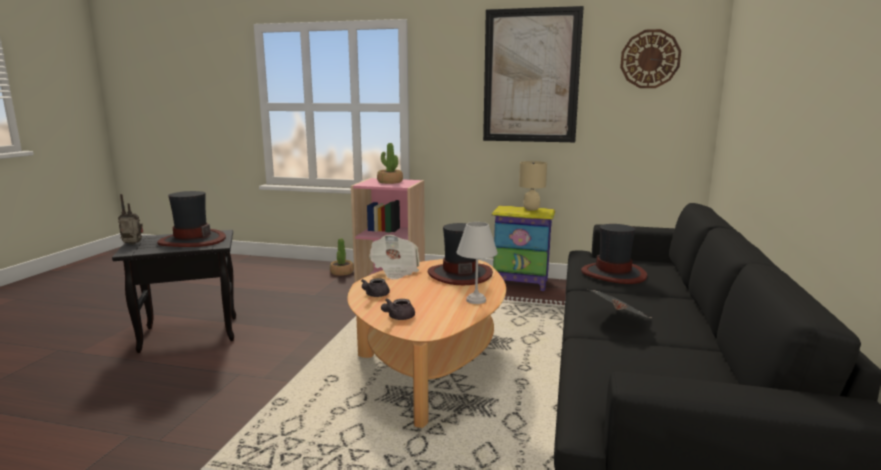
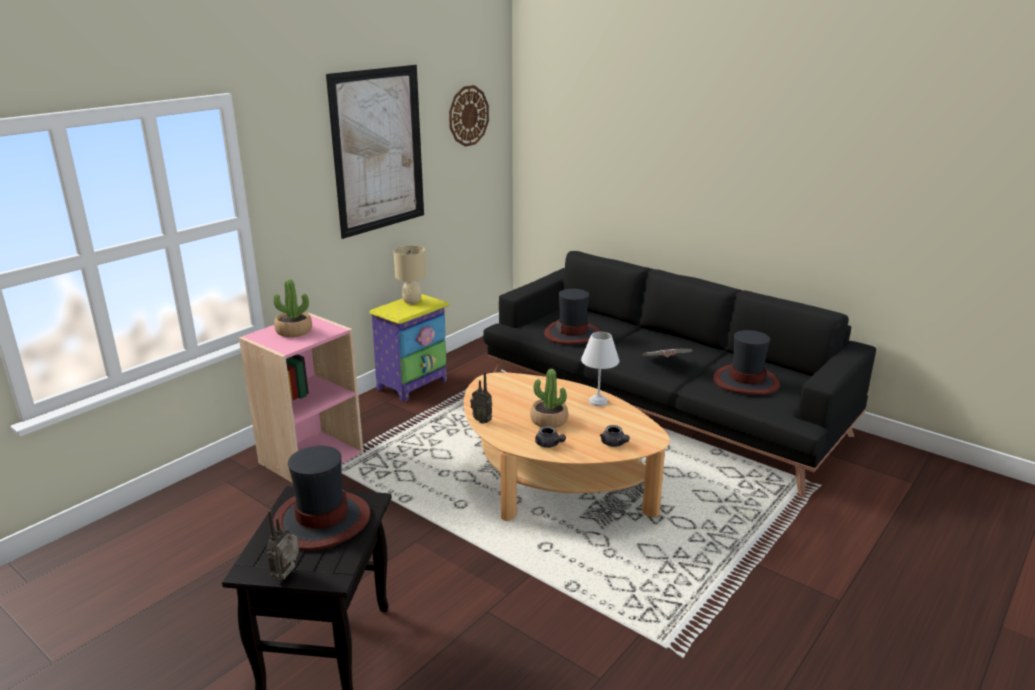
camera: 65 degrees left, 10 degrees up
(342, 272) = (230, 487): potted plant -> potted plant (549, 420)
(395, 270) = (482, 420): newspaper -> radio
(459, 274) = (524, 392): hat -> hat (745, 381)

